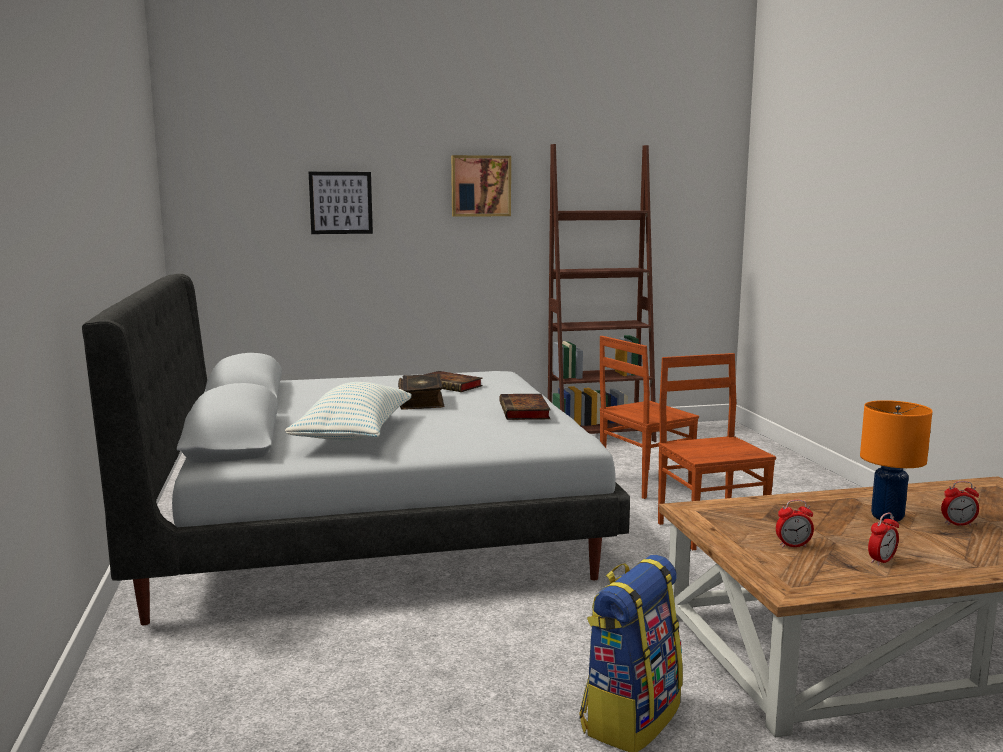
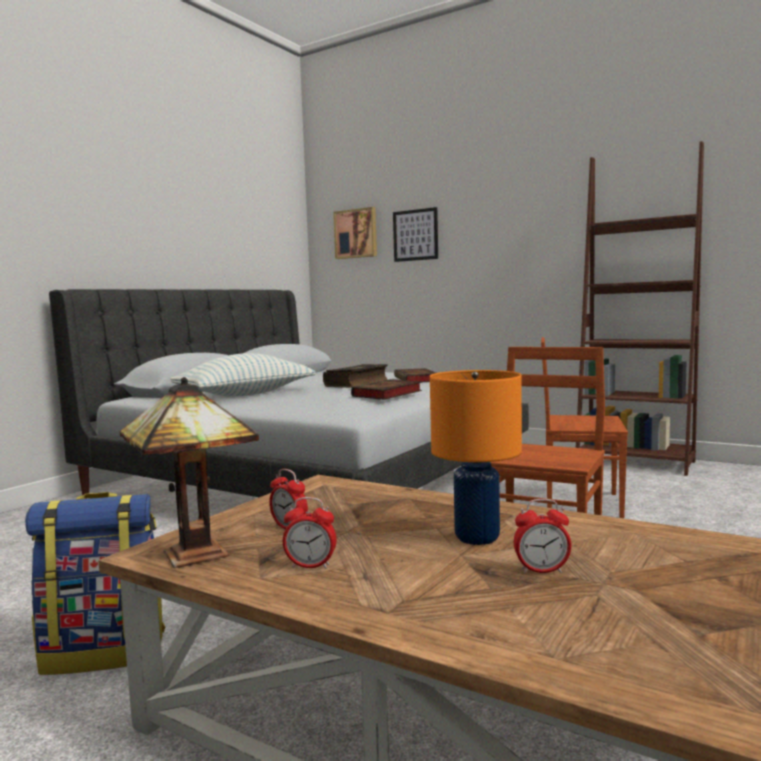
camera: 45 degrees right, 5 degrees down
(480, 186) = (527, 209): picture -> picture (356, 233)
(809, 580) = (191, 553): none -> table lamp
(958, 524) = (542, 570): alarm clock -> alarm clock turned 45 degrees counterclockwise

